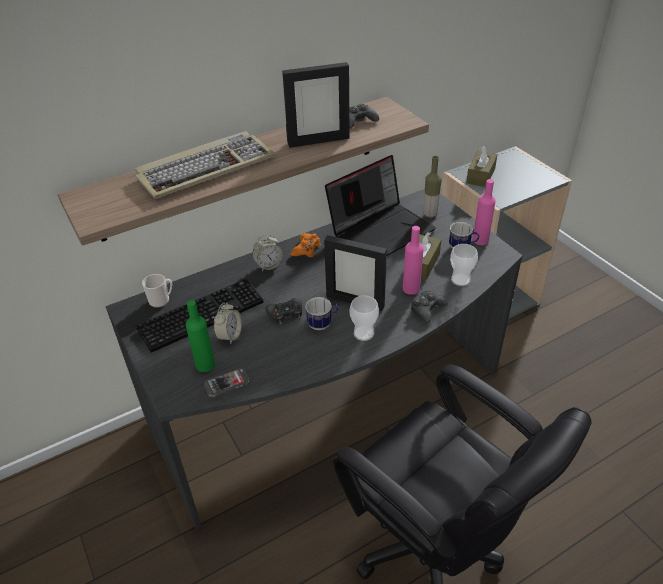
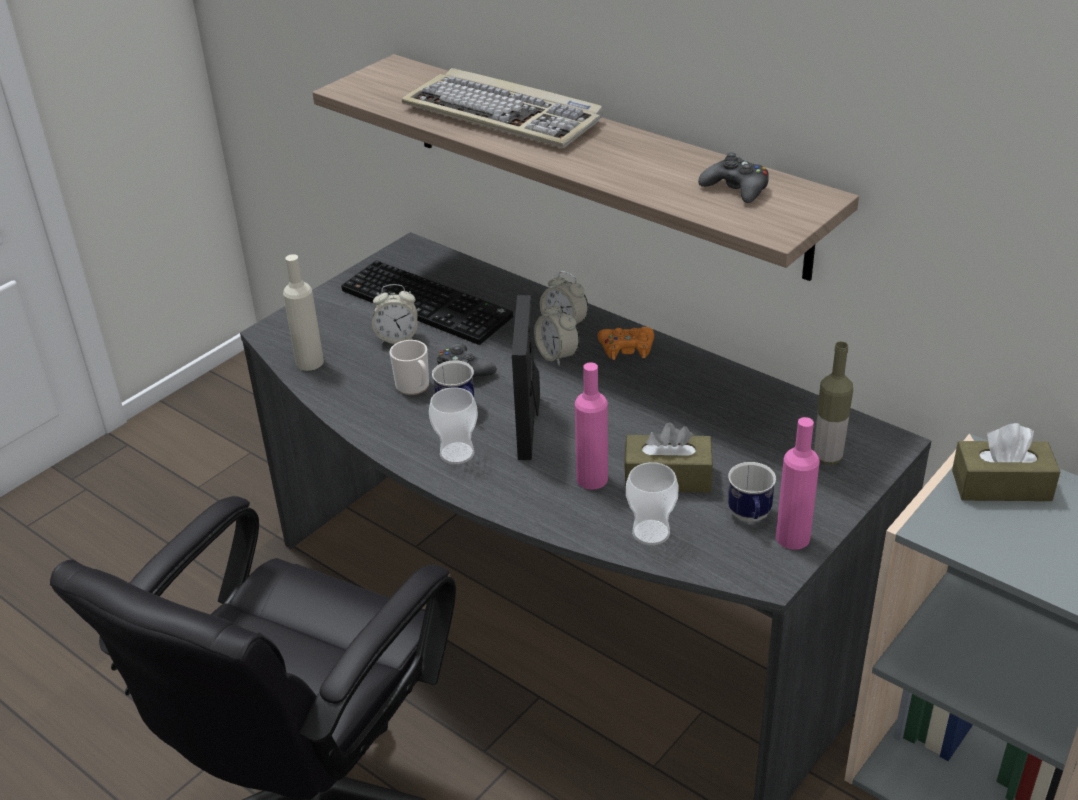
camera: 70 degrees right, 5 degrees down
(161, 300) = (441, 265): mug -> mug (414, 387)
(205, 364) = (336, 336): green bottle -> none
(227, 383) = (309, 362): phone -> beige bottle
(296, 275) = (557, 356): none -> alarm clock
(318, 140) = (643, 171): picture frame -> none
(381, 230) = (735, 411): laptop -> none
(427, 309) = (547, 508): black game controller -> none

